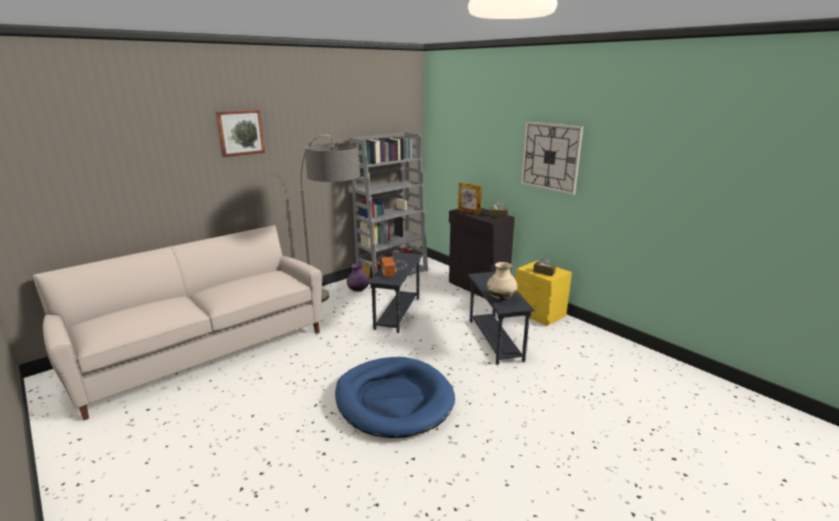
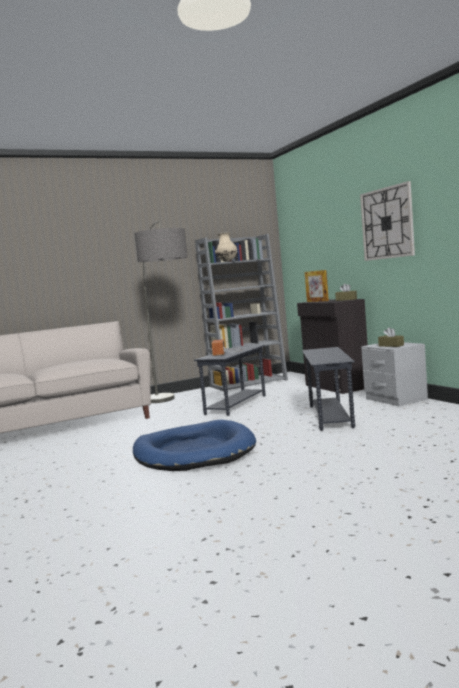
camera: 15 degrees right, 15 degrees down
(240, 132) = (87, 233): picture -> none
(358, 290) = (206, 394): purple vase -> none
(501, 298) = (323, 357): beige vase -> beige vase (226, 261)
(539, 313) = (395, 399): yellow nightstand -> grey nightstand

